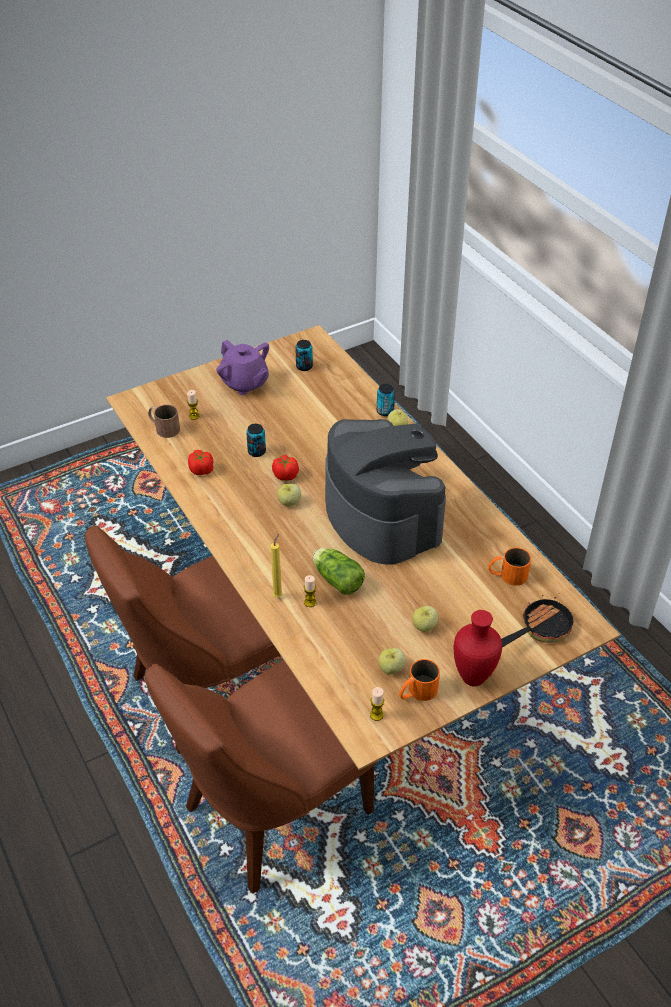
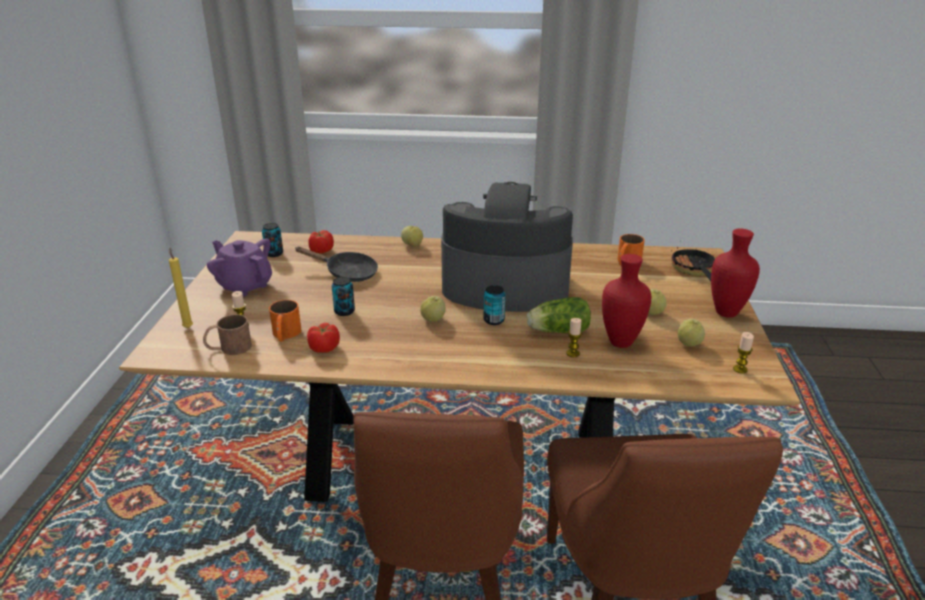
camera: 55 degrees left, 15 degrees down
(244, 383) = (245, 286): purple teapot -> purple teapot turned 135 degrees counterclockwise
(278, 595) = (547, 366): yellow candle -> yellow candle (188, 327)
(285, 475) = (396, 309): tomato -> tomato (321, 250)
(313, 420) = (346, 273): none -> black frying pan
(351, 624) = (620, 343): none -> red vase
(385, 411) = (385, 242): can -> can (493, 320)
(417, 692) = (725, 341): orange mug -> orange mug (285, 335)

